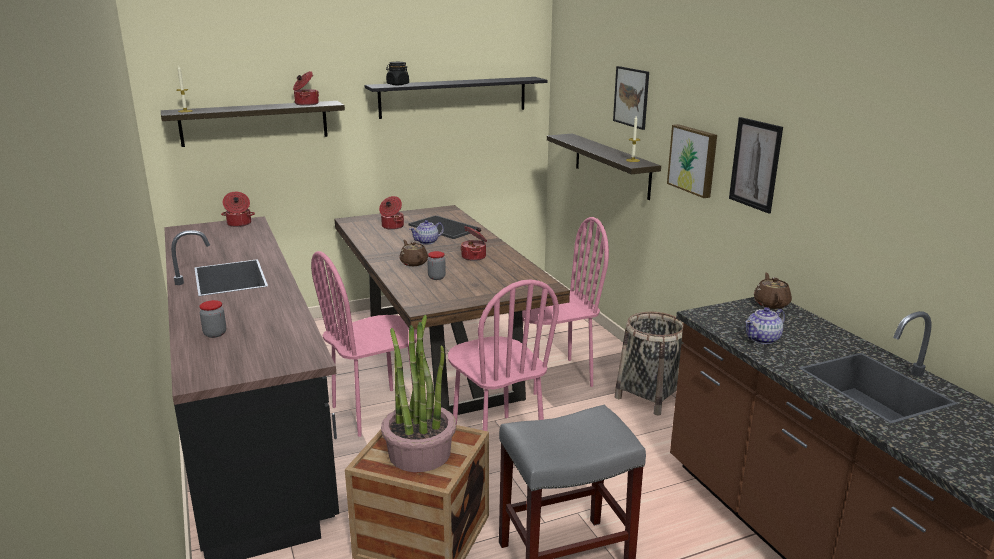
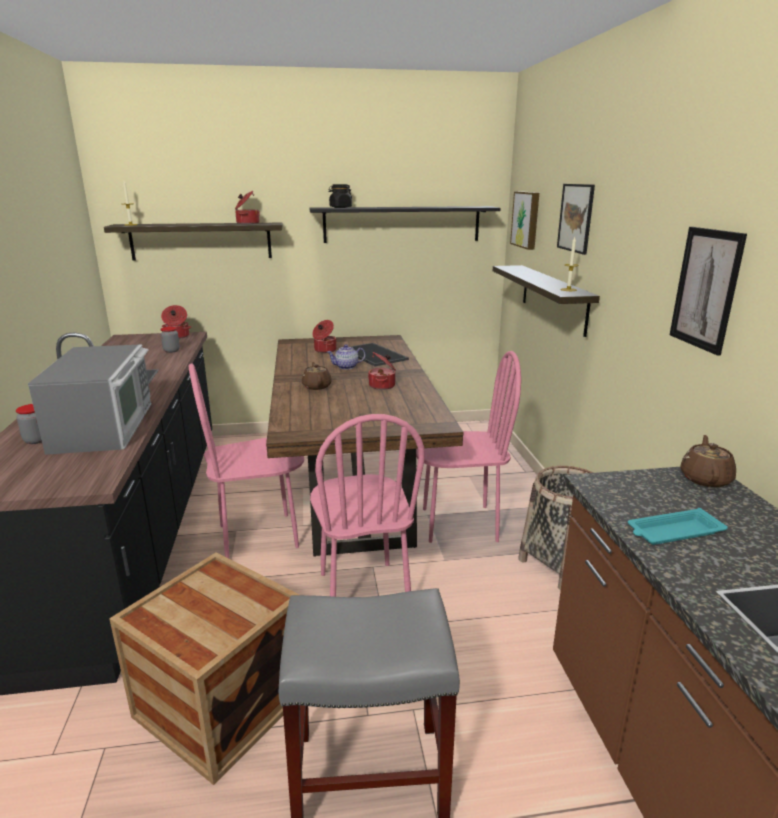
camera: 15 degrees right, 0 degrees up
(267, 315) = (106, 426): none -> microwave
(420, 453) = (206, 610): potted plant -> none
(436, 277) = (328, 403): jar -> jar (171, 351)
(694, 160) = (634, 287): picture -> picture (527, 219)
(763, 339) = (673, 532): teapot -> turquoise tray

